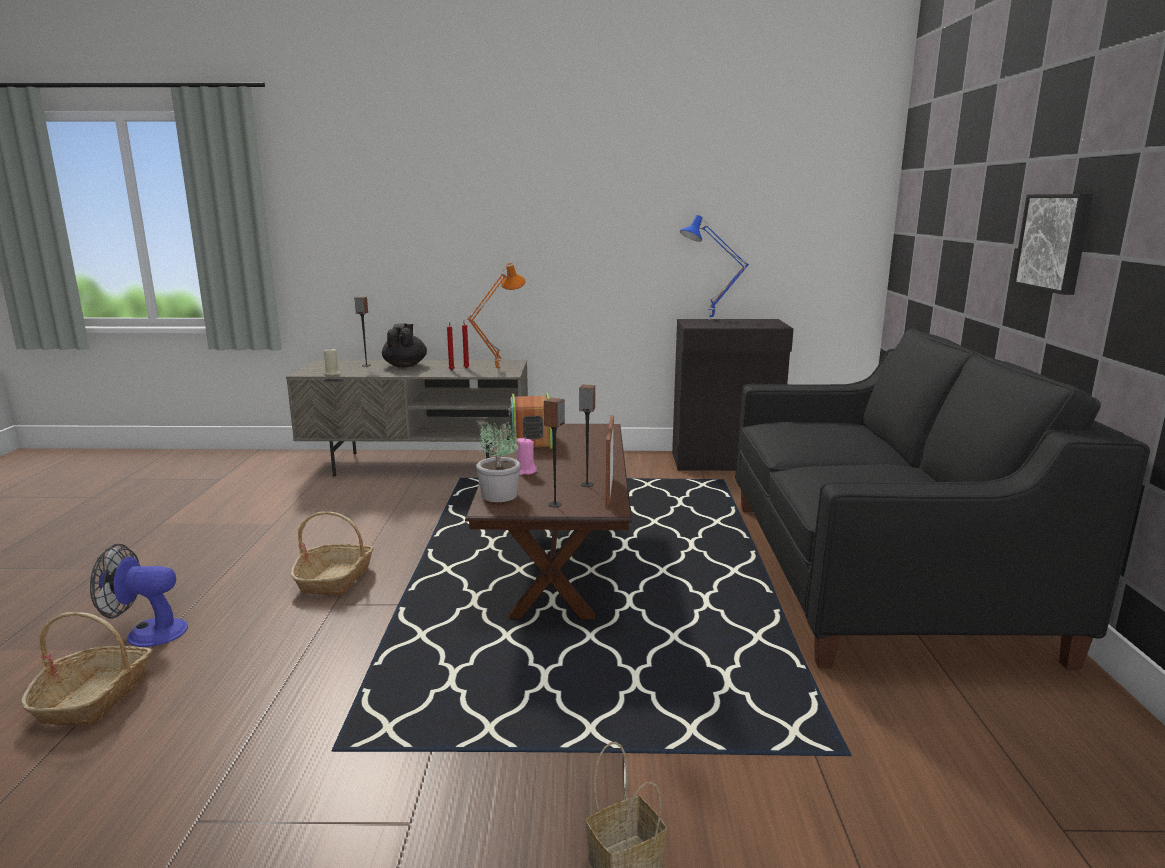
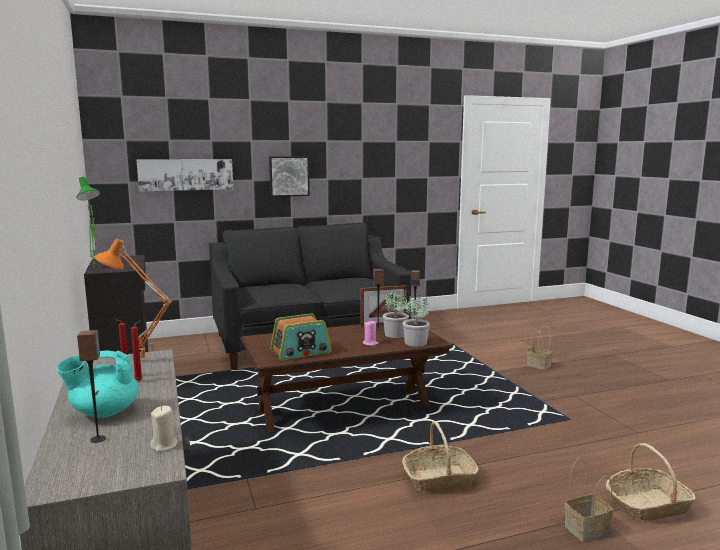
camera: 110 degrees left, 5 degrees down
(147, 633) = (587, 529): fan -> basket
(405, 365) = (104, 412): black teapot -> turquoise teapot
(550, 490) = (395, 334): none -> potted plant
(711, 320) = (96, 267): blue table lamp -> green table lamp
(951, 227) = (186, 174): none -> picture

